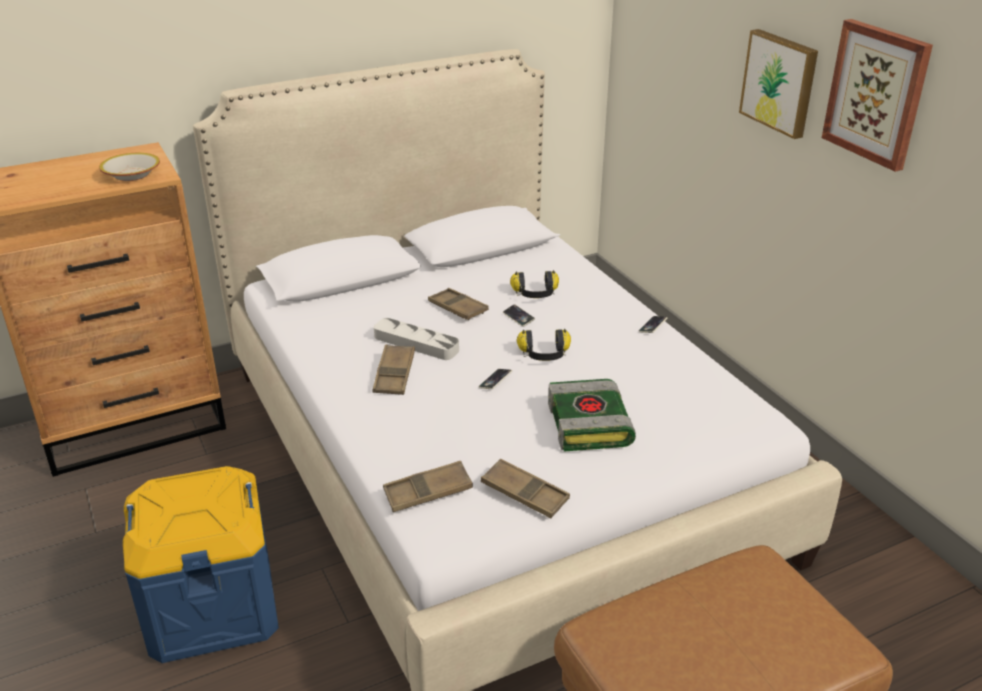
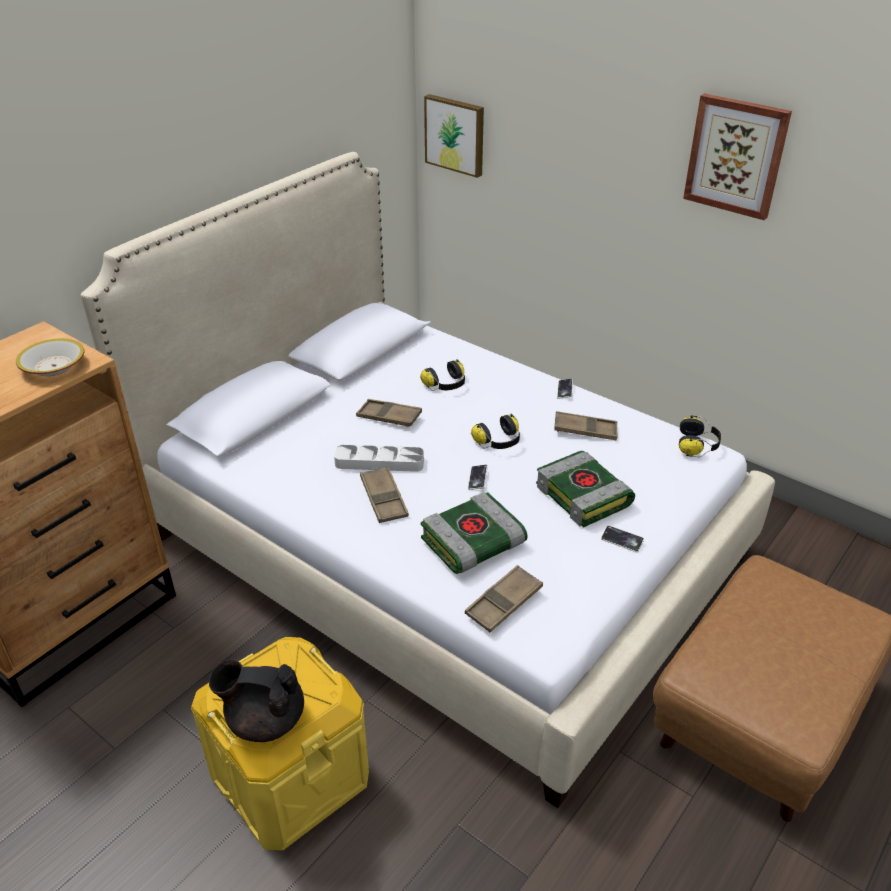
camera: 25 degrees left, 5 degrees up
(164, 524) = (265, 720): none -> black teapot
(212, 606) = (290, 776): blue storage box -> yellow storage box
(441, 433) = (472, 543): none -> book
(518, 317) = (449, 412): phone -> phone (622, 540)
(524, 493) = (582, 576): brown tray -> brown tray (585, 430)
(756, 412) = (698, 445): none -> headphones
(780, 82) = (629, 153): picture -> picture (455, 134)

